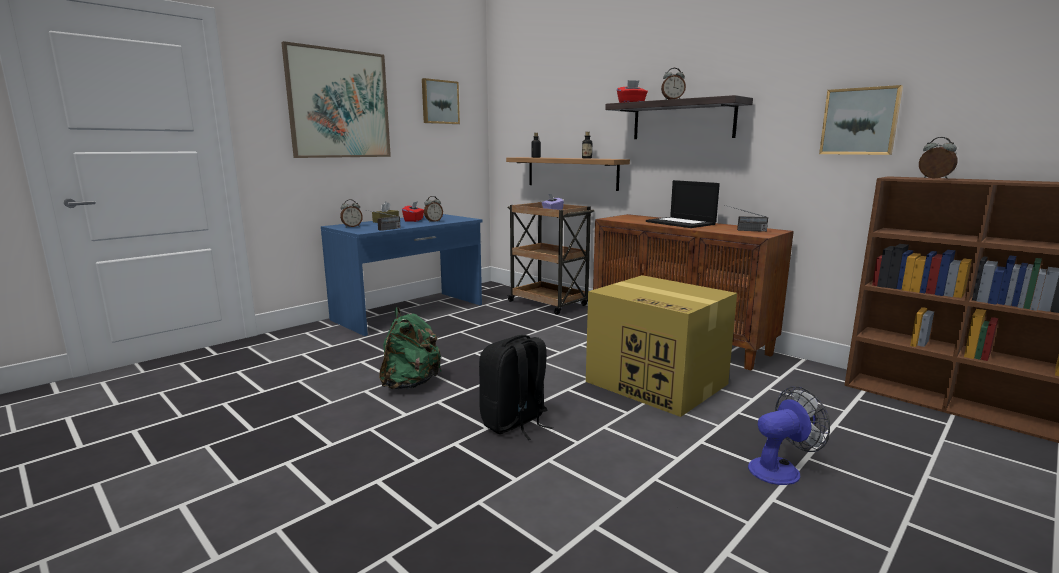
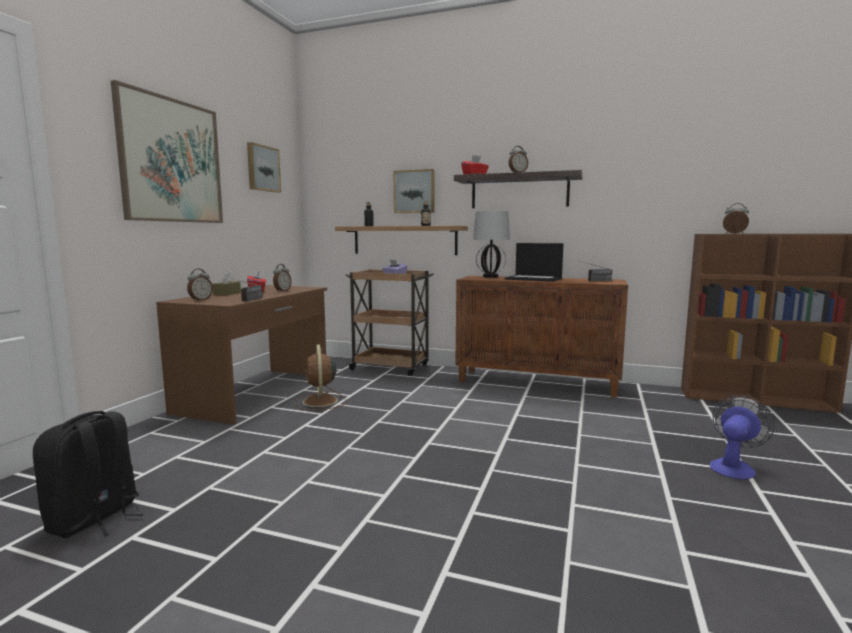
camera: 25 degrees left, 5 degrees down
(410, 312) = (257, 393): blue desk -> brown desk
(410, 384) = (350, 464): green backpack -> none
(449, 327) = (320, 402): none -> brown fan
(515, 423) = (501, 479): black backpack -> black backpack (94, 519)
(642, 217) = (490, 277): none -> table lamp
(658, 383) = (568, 419): cardboard box -> none
(860, 121) = (670, 193): picture -> picture (414, 191)

